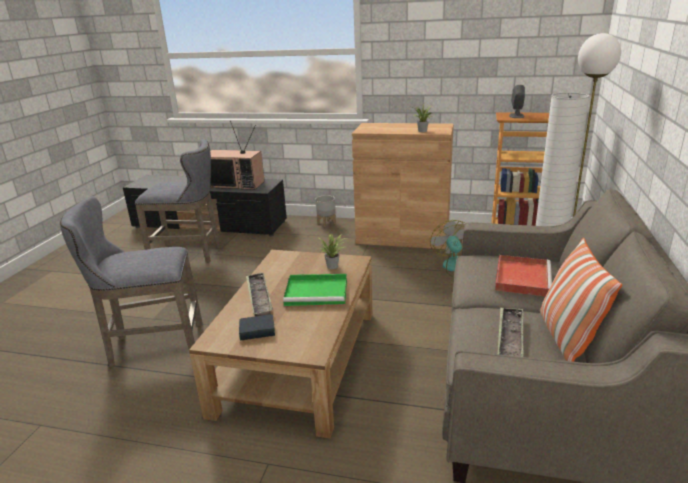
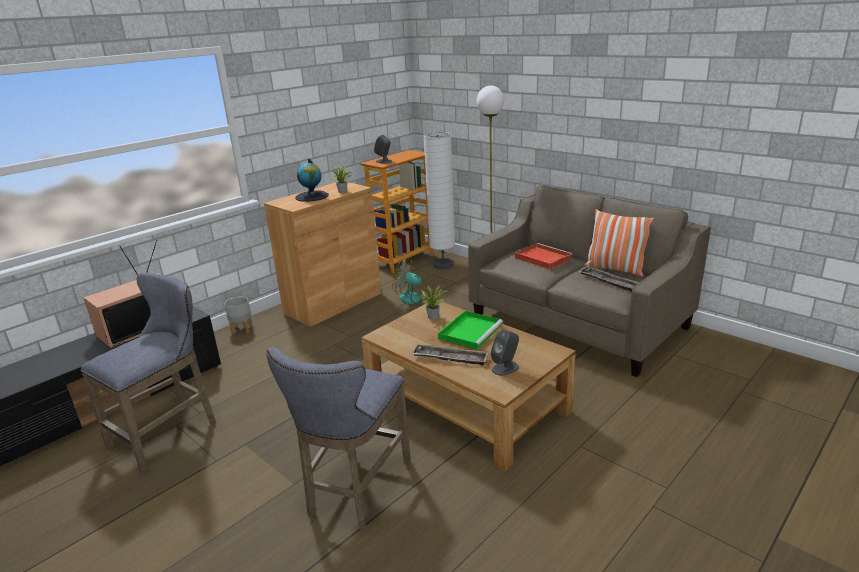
camera: 60 degrees left, 0 degrees up
(257, 331) = (505, 368): book -> grey speaker
(395, 128) = (312, 196): none -> globe

